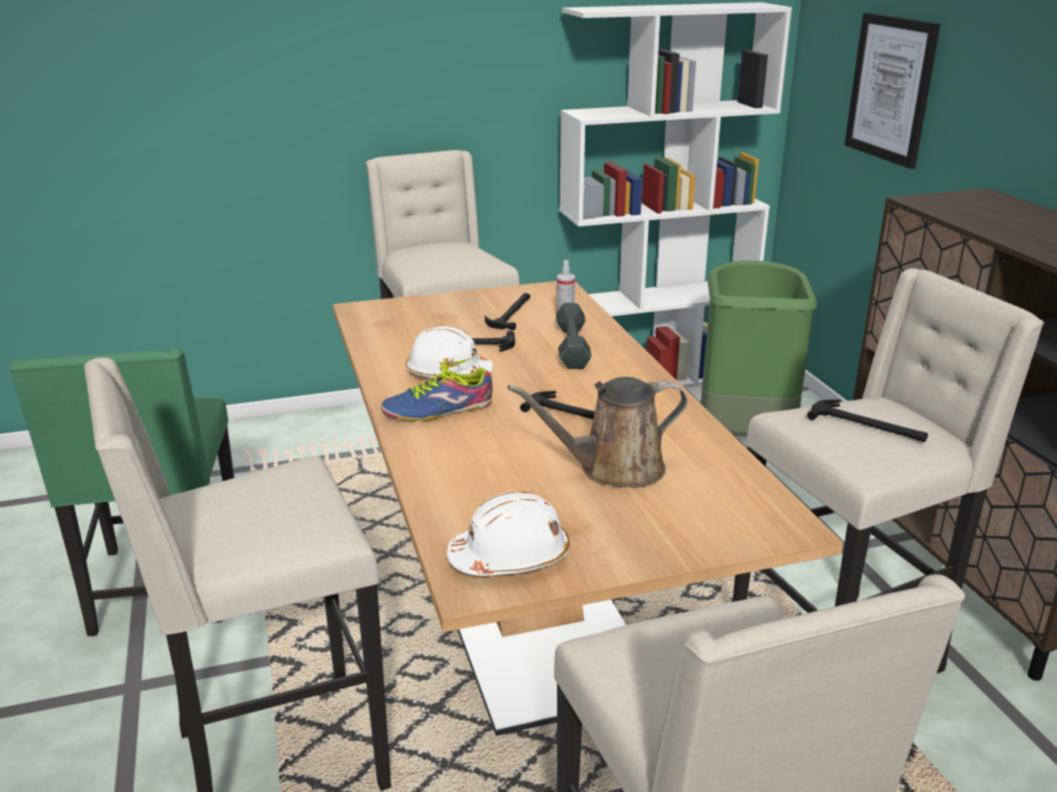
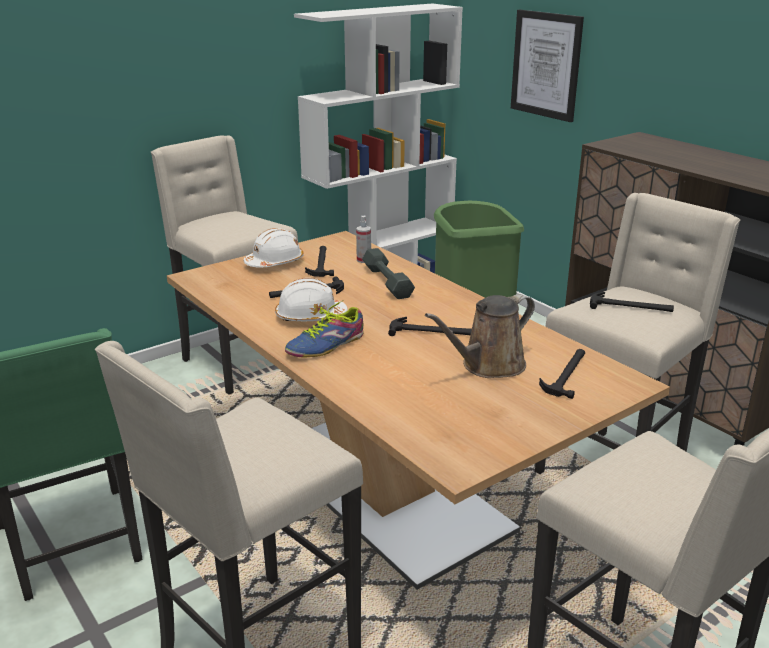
camera: 20 degrees left, 0 degrees up
(510, 557) = (467, 441): white hard hat -> white hard hat (275, 263)
(708, 498) = (566, 374): none -> hammer

